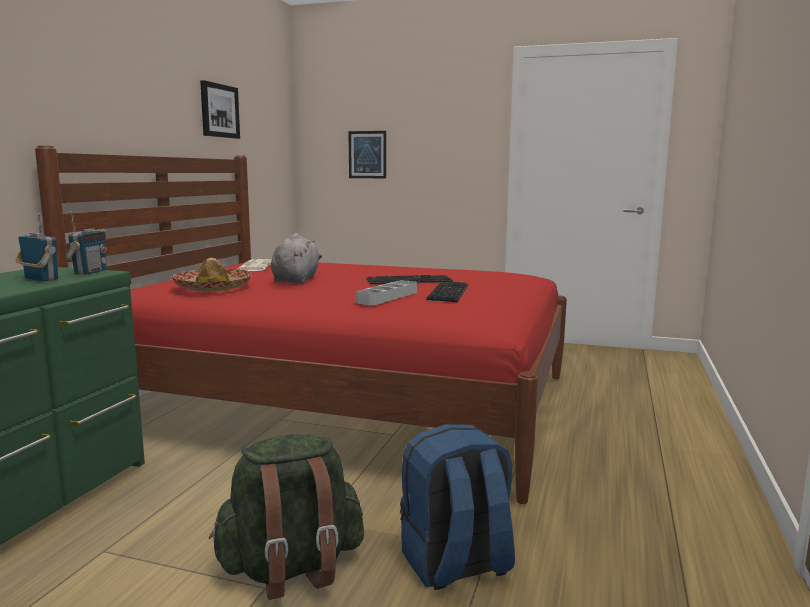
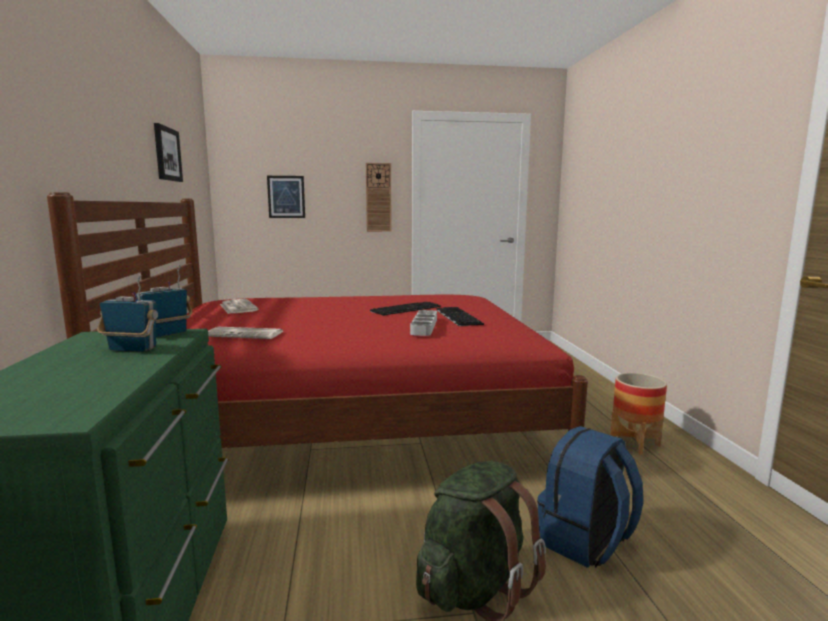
camera: 25 degrees left, 0 degrees up
(90, 272) = (166, 334): radio -> radio turned 120 degrees counterclockwise
(212, 288) = (246, 334): hat -> newspaper
(296, 280) = (310, 318): grey plush toy -> none
(468, 154) = (378, 197): none -> wall clock
(659, 486) = (634, 443): none -> planter

